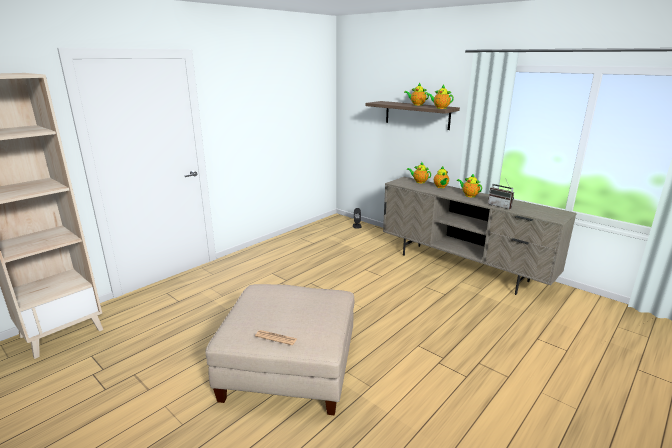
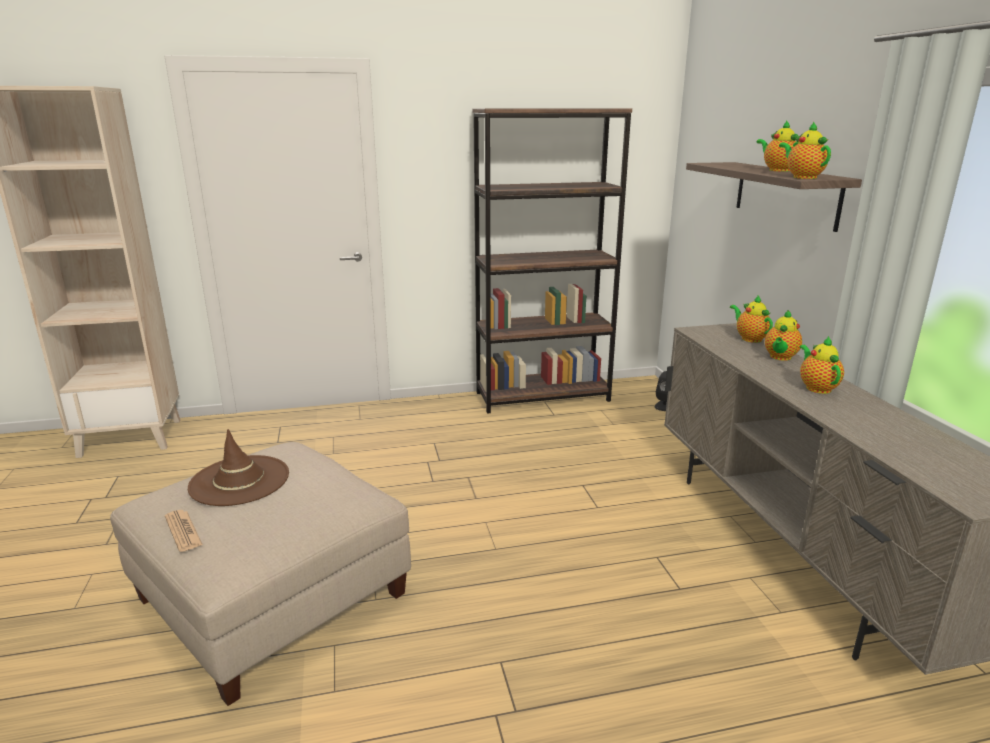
camera: 35 degrees right, 0 degrees up
(265, 308) = (239, 481): none -> brown hat
(297, 236) = (543, 396): none -> brown bookcase
(501, 206) = (859, 428): radio -> none

